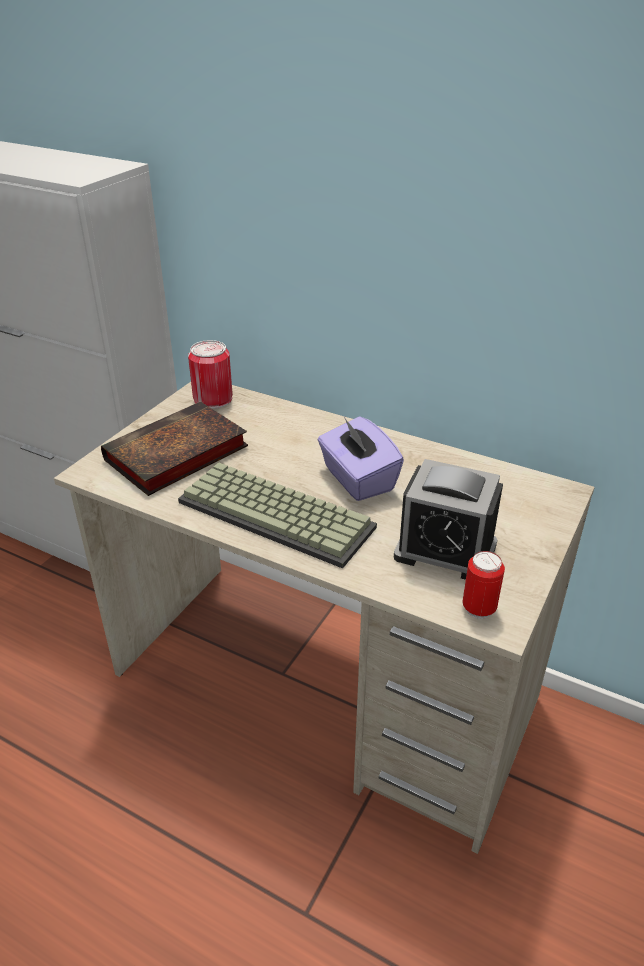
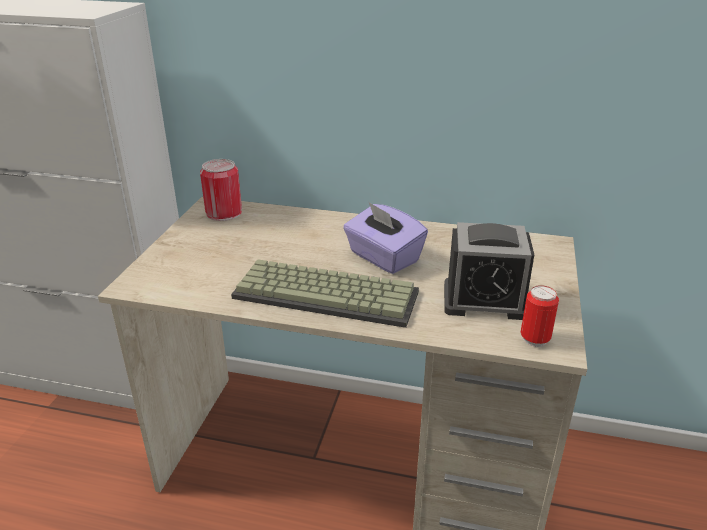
camera: 15 degrees left, 5 degrees down
(174, 456) = (209, 261): book -> none

